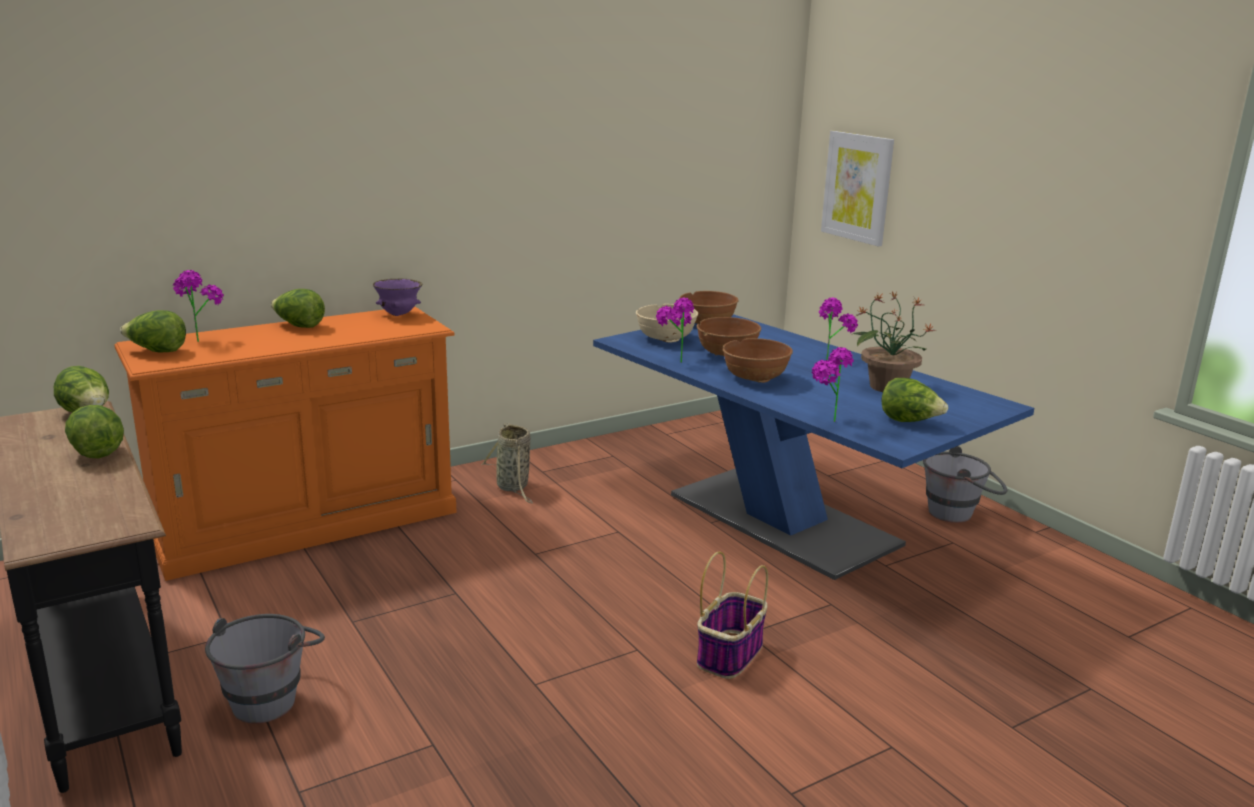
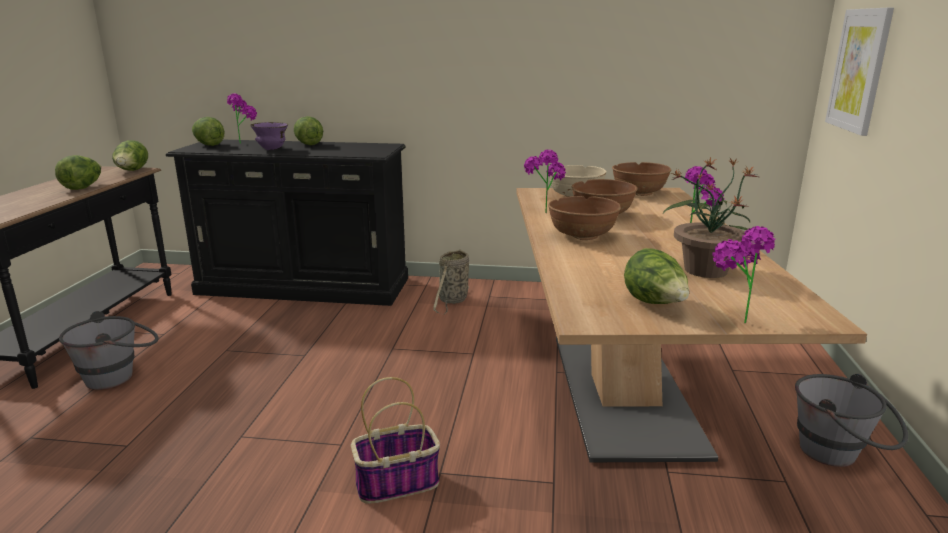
camera: 40 degrees right, 0 degrees up
(308, 523) = (304, 286): orange cabinet -> black cabinet
(398, 315) = (379, 146): purple bowl -> purple bowl (272, 150)
(782, 520) = (623, 392): blue dining table -> beige dining table
(824, 421) = (562, 281): potted plant -> potted plant (731, 319)

